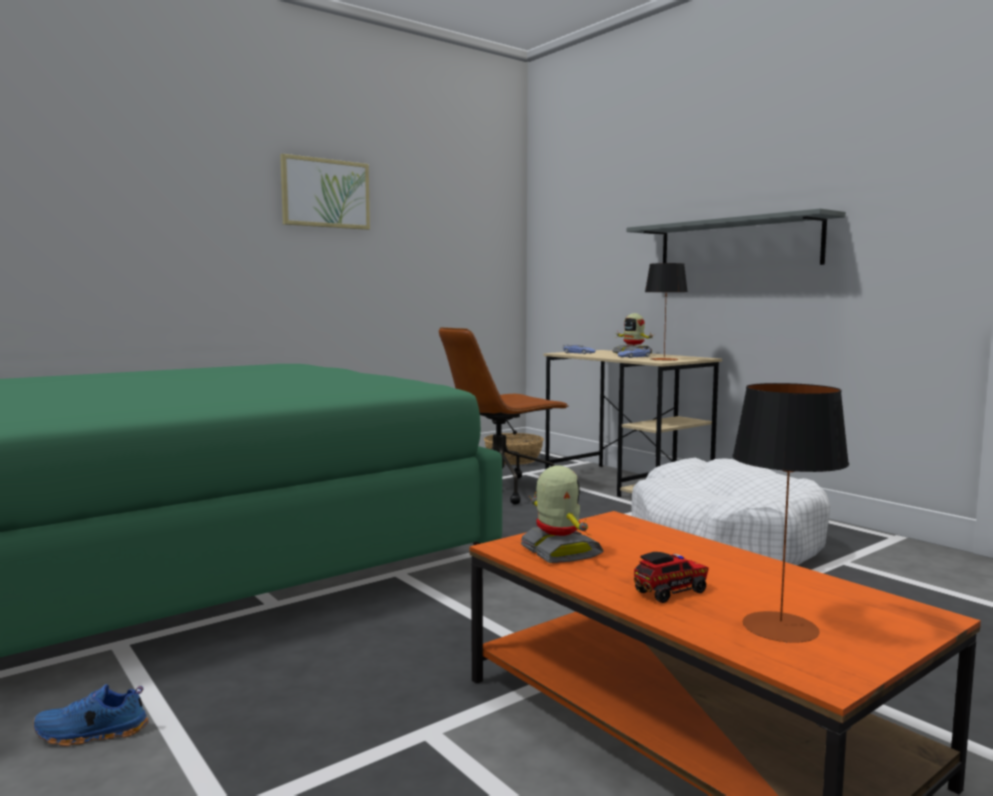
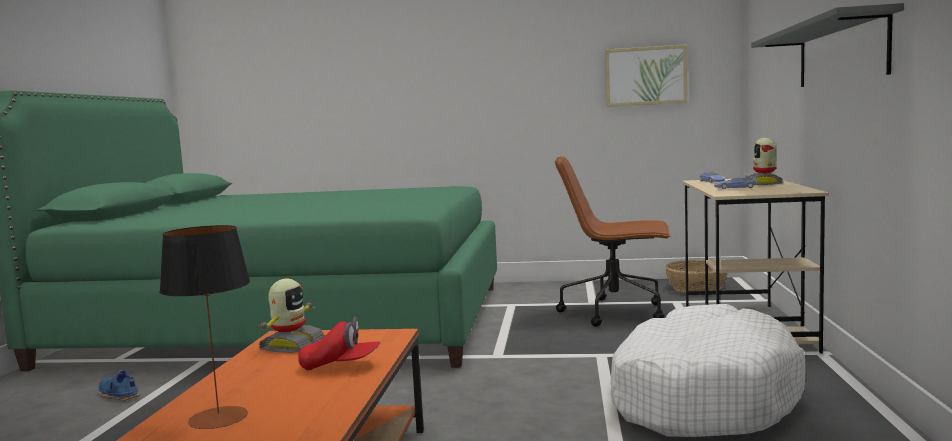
camera: 45 degrees right, 0 degrees up
(325, 193) = (511, 42): picture -> picture (645, 76)
(664, 359) = (745, 192): table lamp -> none
(672, 592) = (251, 382): toy truck -> none
(686, 555) = (340, 366): none -> red cap

